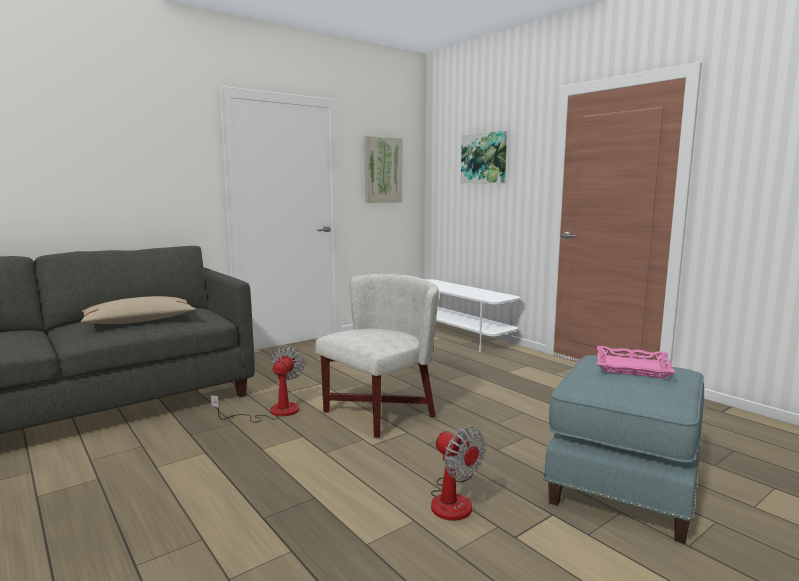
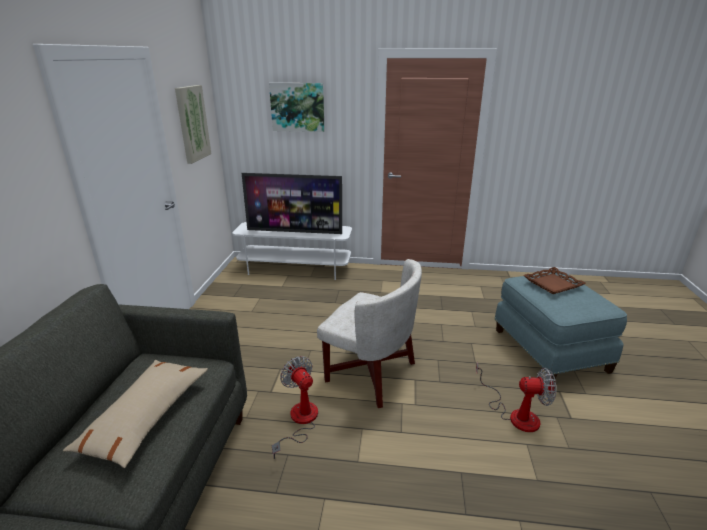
camera: 45 degrees left, 15 degrees up
(379, 413) = (371, 373): white armchair -> white armchair turned 120 degrees clockwise
(457, 290) = (295, 231): none -> television
(632, 367) = (553, 284): pink tray -> brown tray

